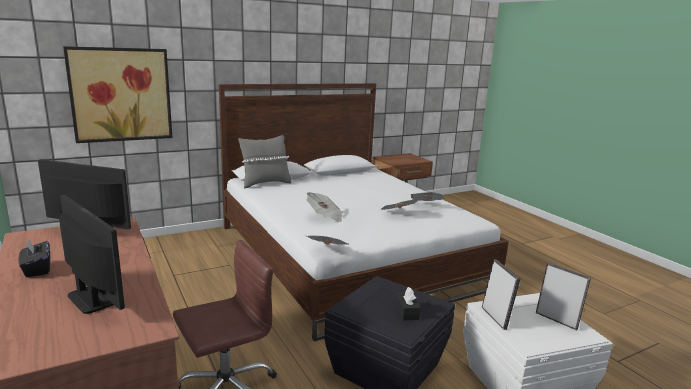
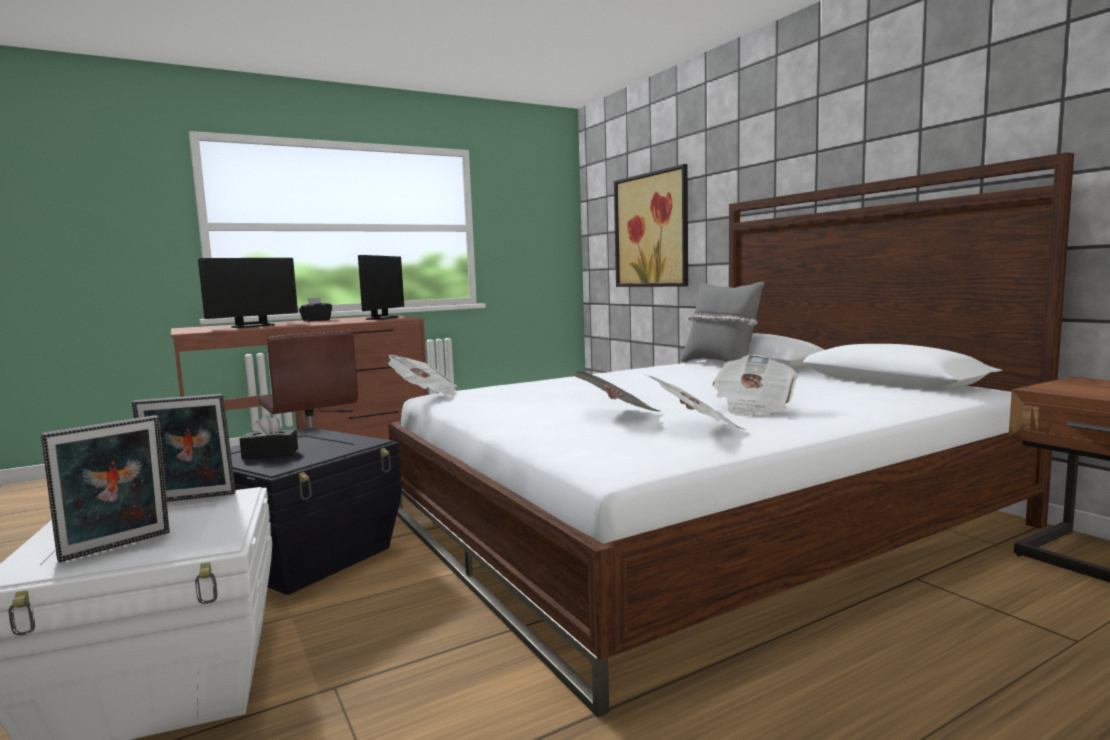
camera: 90 degrees right, 10 degrees down
(325, 217) = (563, 384): newspaper -> newspaper (753, 408)

